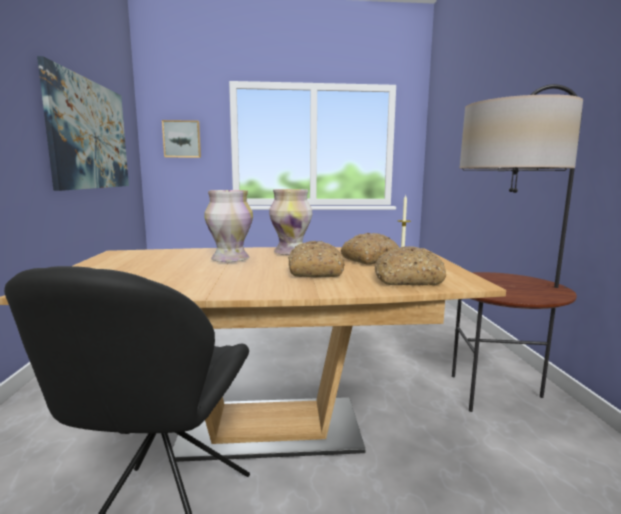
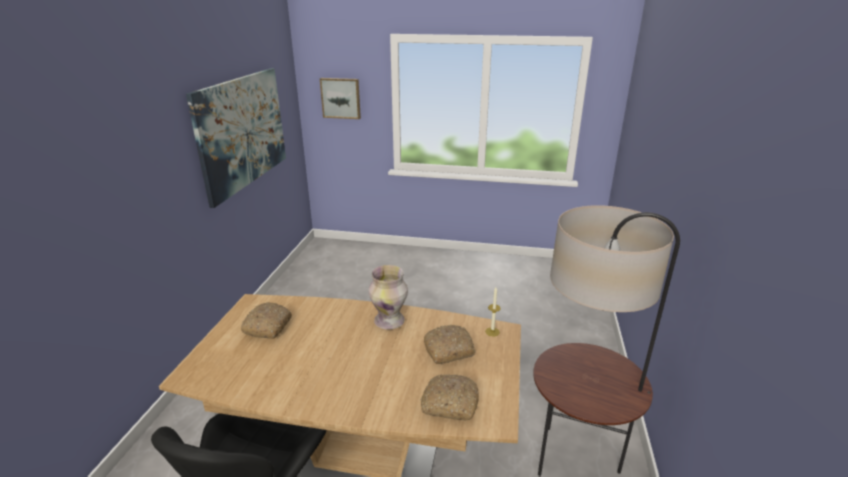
camera: 15 degrees right, 15 degrees up
(229, 259) = (331, 331): vase -> none
(314, 271) = (385, 372): bread -> bread (267, 326)

